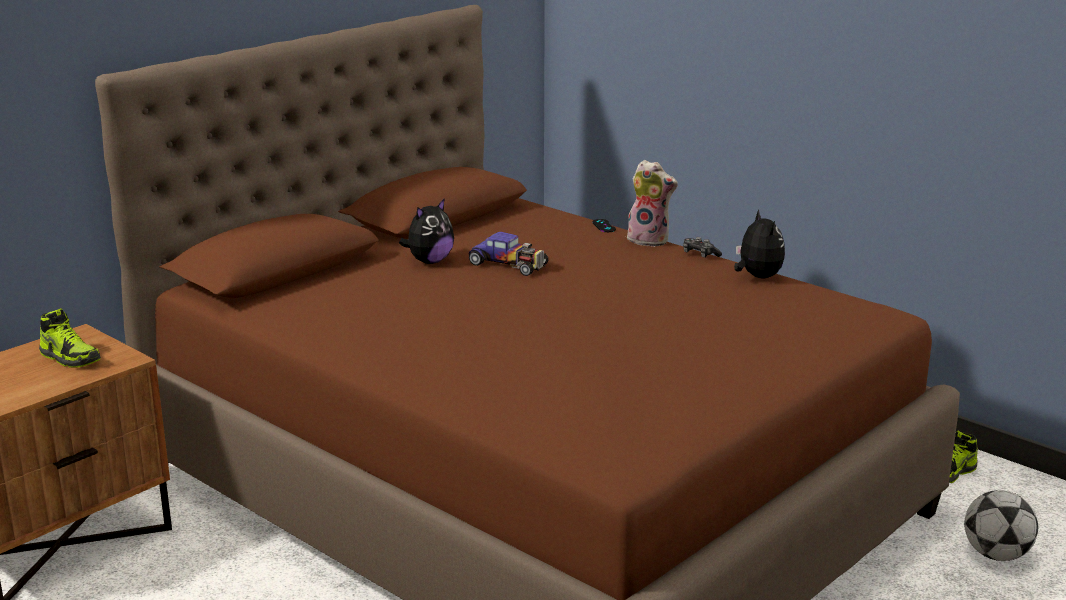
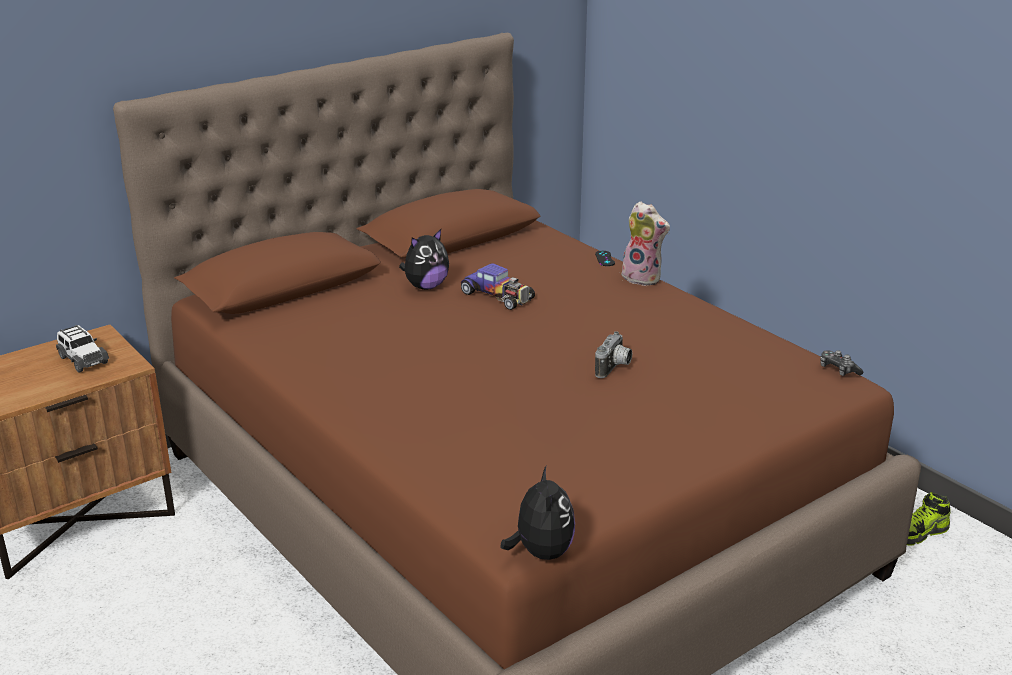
camera: 10 degrees right, 5 degrees up
(70, 358) = (82, 359): shoe -> toy car
(655, 318) = (614, 368): none -> camera
(700, 254) = (686, 298): game controller -> game controller (838, 370)
(757, 276) = (733, 328): plush toy -> plush toy (541, 552)
(996, 555) = (940, 629): football -> none

